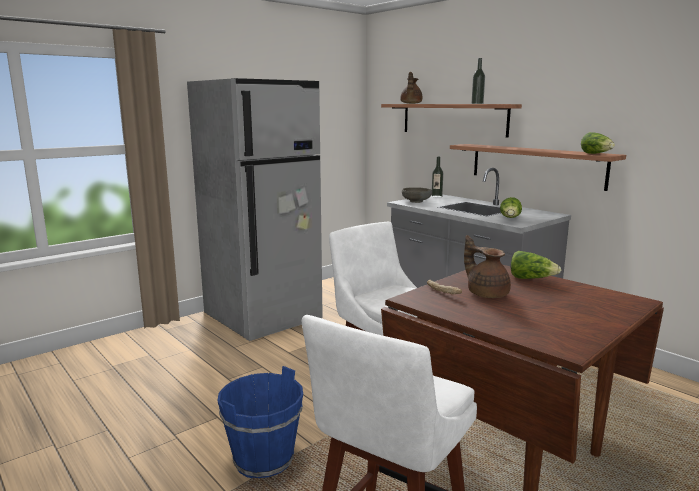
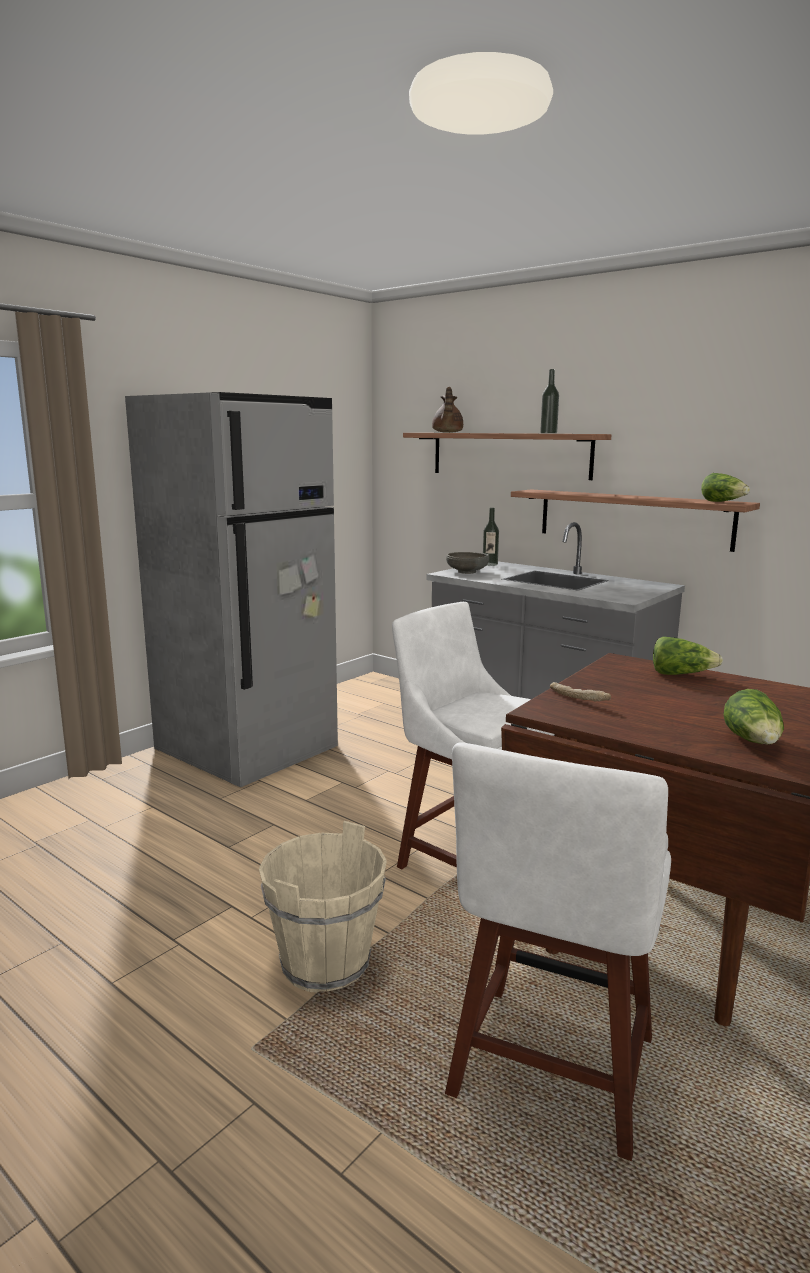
camera: 10 degrees left, 0 degrees up
(264, 460) = (326, 964): blue bucket -> beige bucket
(486, 293) = (637, 697): brown teapot -> none
(510, 218) = (611, 592): lettuce -> lettuce (753, 742)

